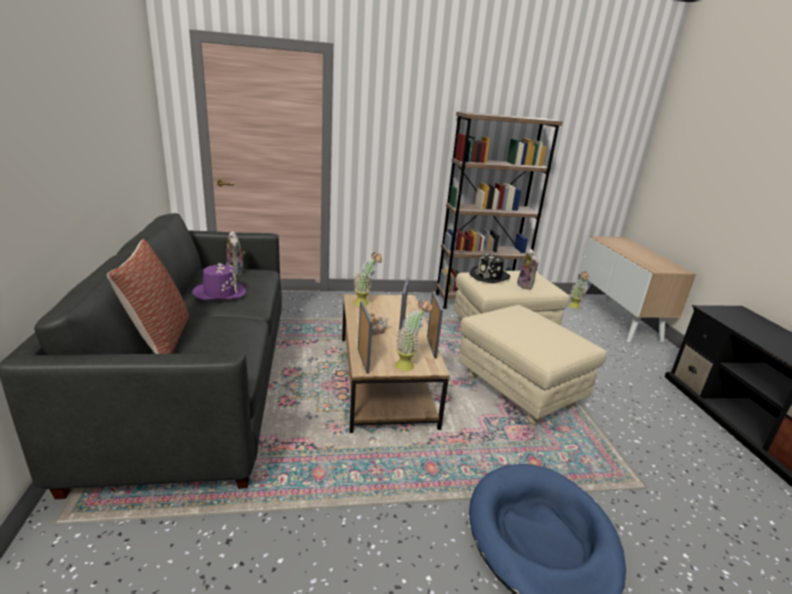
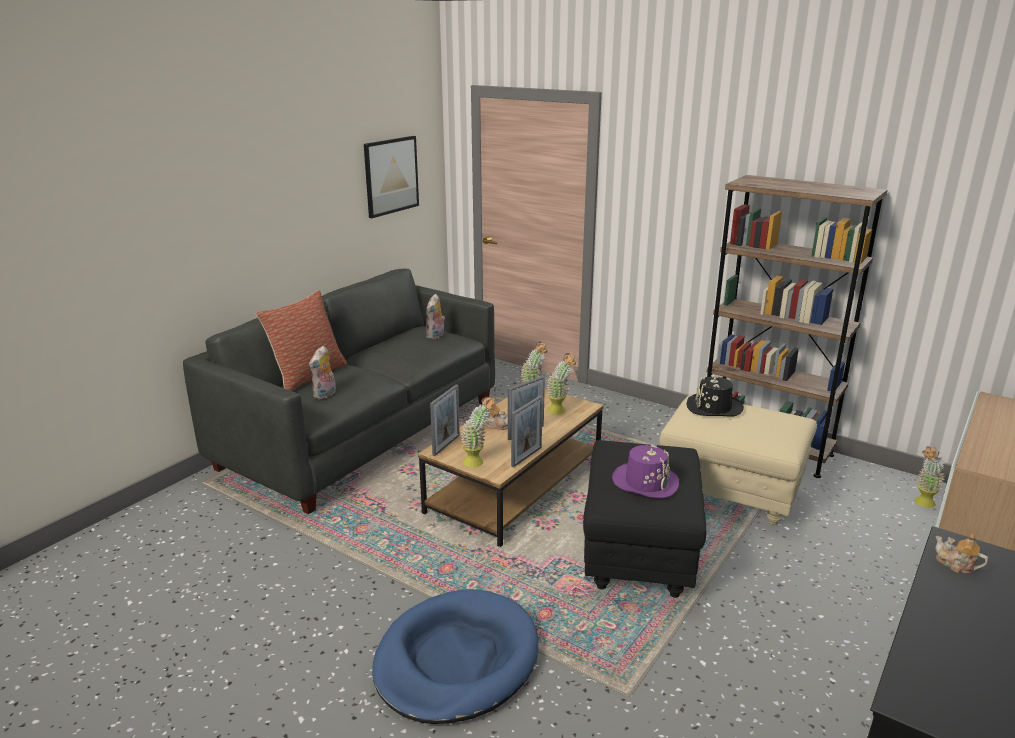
camera: 45 degrees right, 0 degrees up
(132, 116) = (391, 176): none -> picture
(220, 292) = (396, 350): purple hat -> purple hat (645, 482)
(398, 307) = (560, 412): none -> potted plant
(519, 393) = (639, 557): beige ottoman -> black ottoman
(526, 286) = (743, 432): plush toy -> plush toy (325, 395)
(733, 320) = (956, 565): none -> teapot

